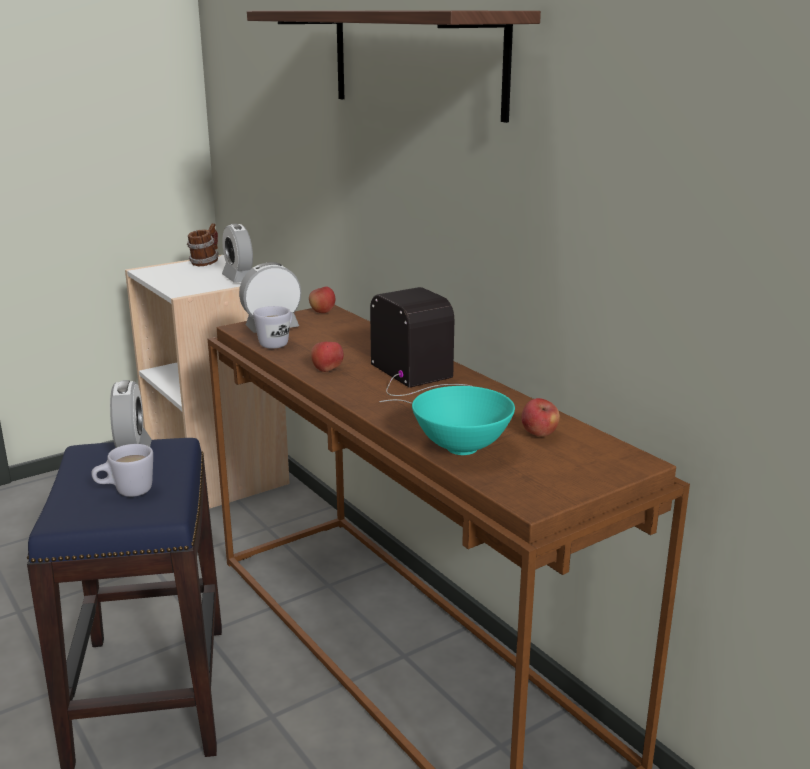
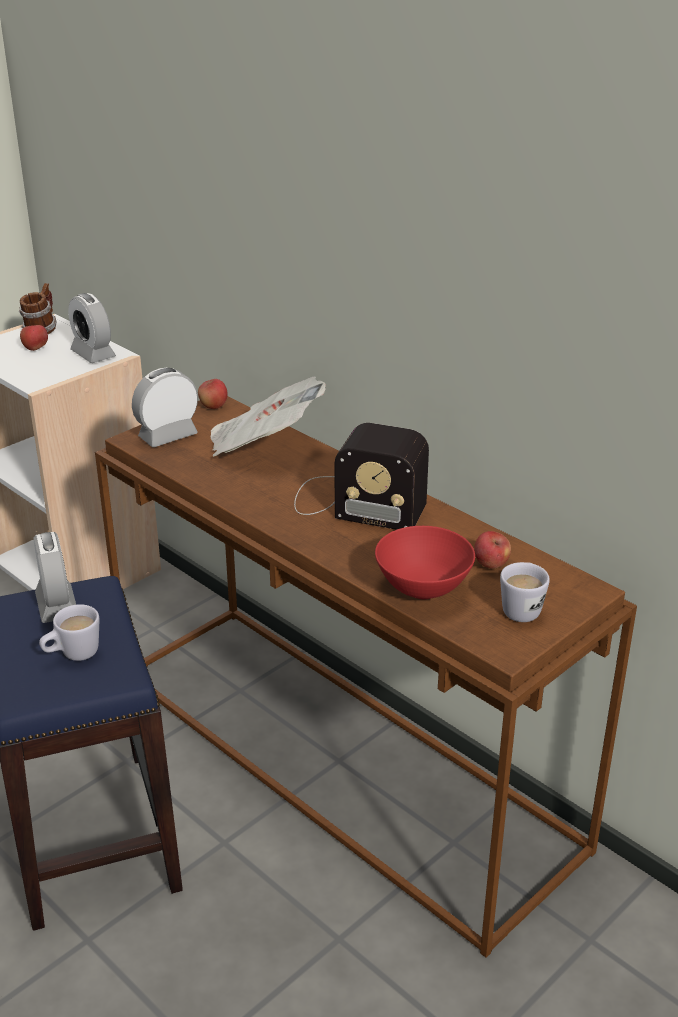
camera: 10 degrees left, 10 degrees up
(277, 343) = (183, 459): white mug -> white mug (522, 608)
(327, 370) = (252, 495): apple -> apple (35, 348)
(355, 338) = (264, 445): none -> newspaper
(415, 60) = (320, 153): shelf -> none
(421, 381) = (354, 503): radio -> radio turned 150 degrees clockwise
(461, 448) = (422, 590): turquoise bowl -> red bowl

